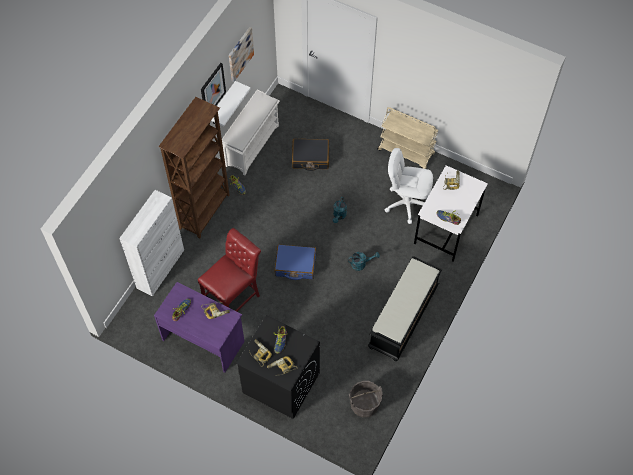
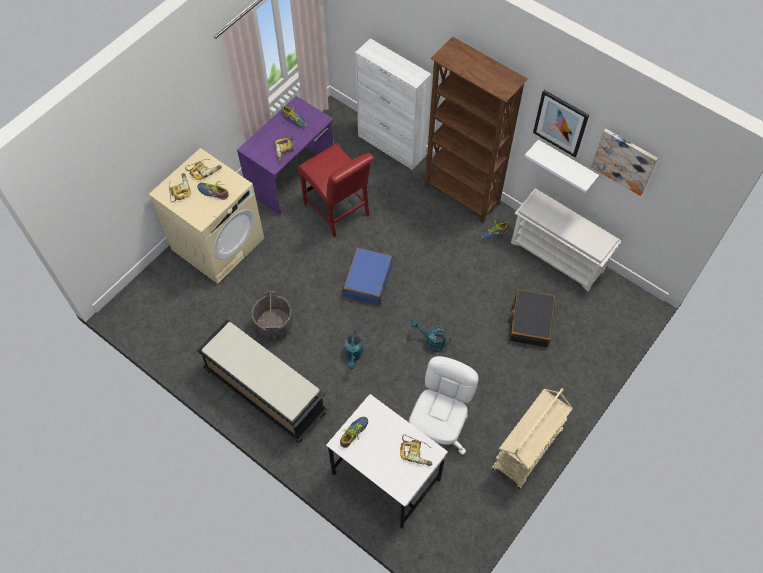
camera: 100 degrees right, 0 degrees up
(280, 383) = (218, 243): black washing machine -> beige washing machine
(364, 404) = (163, 325): grey bucket -> grey bucket (275, 327)

